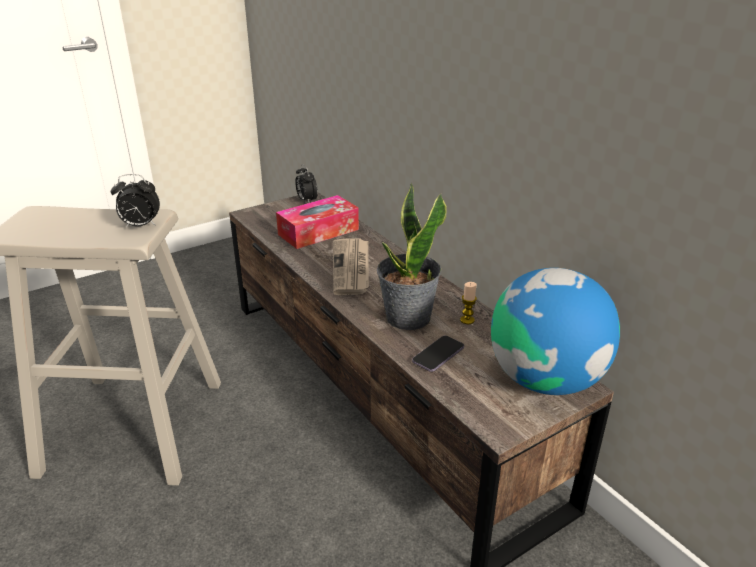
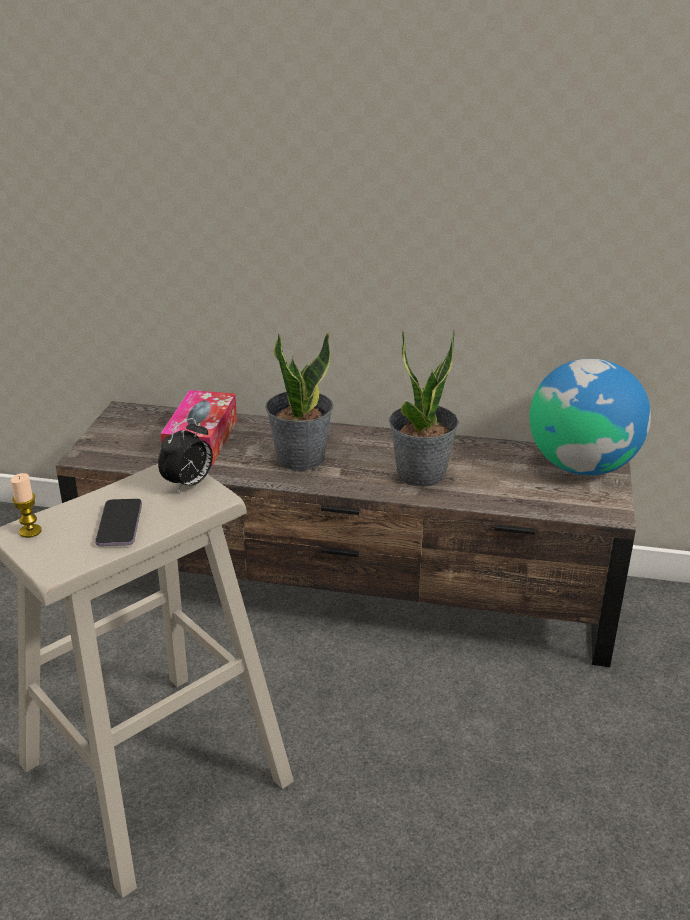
camera: 45 degrees left, 0 degrees up
(306, 200) = (124, 415): alarm clock -> none
(352, 268) = (300, 458): newspaper -> potted plant
(438, 355) = (492, 489): phone -> phone (119, 524)
(467, 320) = (466, 452): candle -> candle (30, 531)

